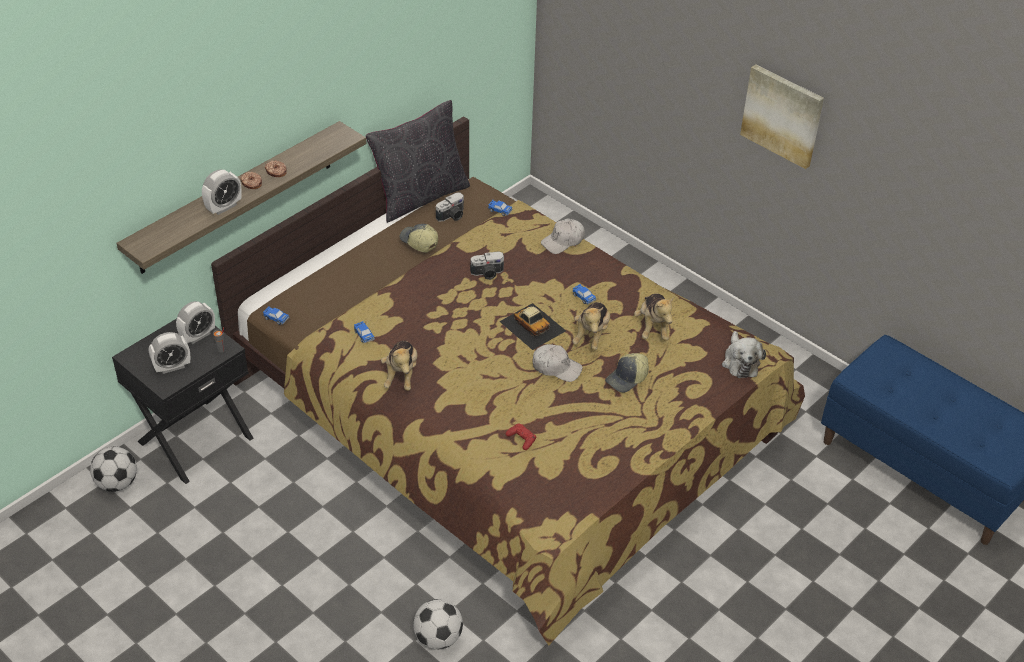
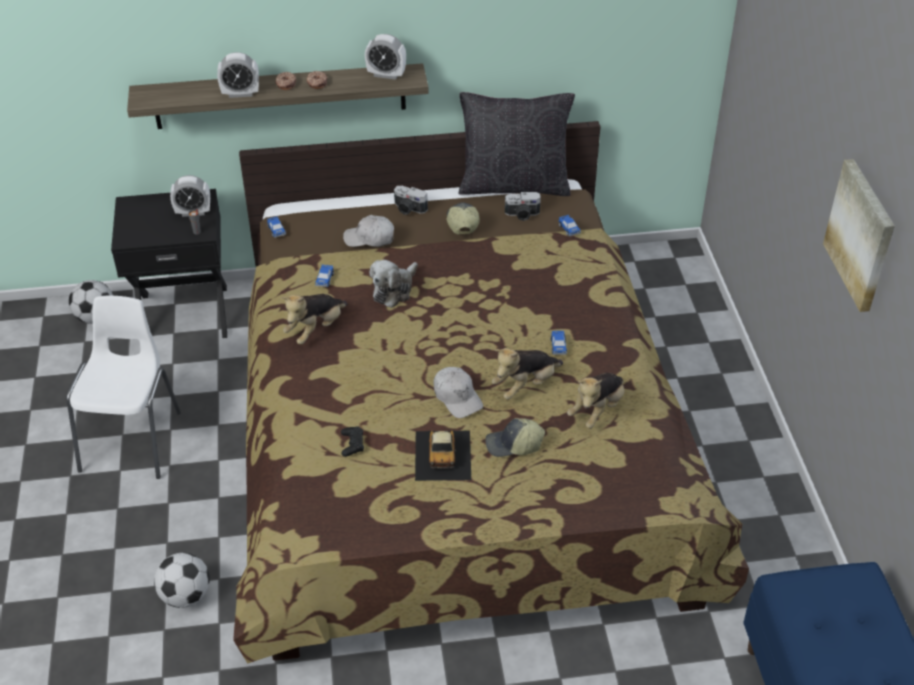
camera: 40 degrees right, 0 degrees up
(172, 367) = (147, 227): alarm clock -> alarm clock (386, 75)
(266, 556) = (133, 439): none -> white chair
(487, 273) = (491, 279): camera -> camera (408, 209)
(521, 439) = (352, 444): red game controller -> black game controller
(532, 325) = (479, 347): toy car -> toy car (443, 454)
(563, 241) = (598, 285): white cap -> white cap (370, 238)
(740, 362) = (651, 494): plush toy -> plush toy (394, 290)

